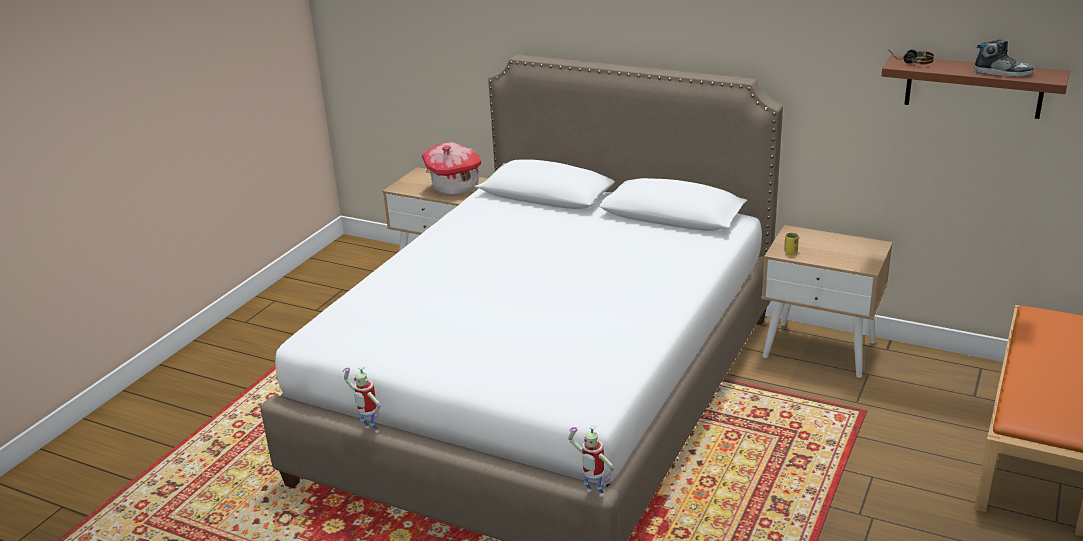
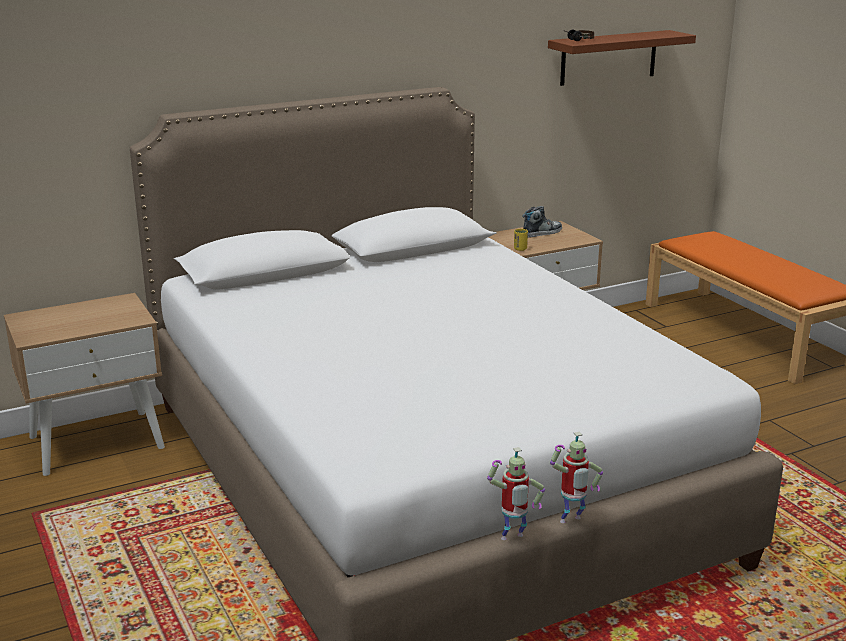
camera: 55 degrees left, 5 degrees down
(455, 187) = (104, 314): toy house -> none
(593, 494) = (764, 460): toy robot -> toy robot (571, 521)
(1002, 73) = (644, 36): shoe -> shoe (542, 233)

